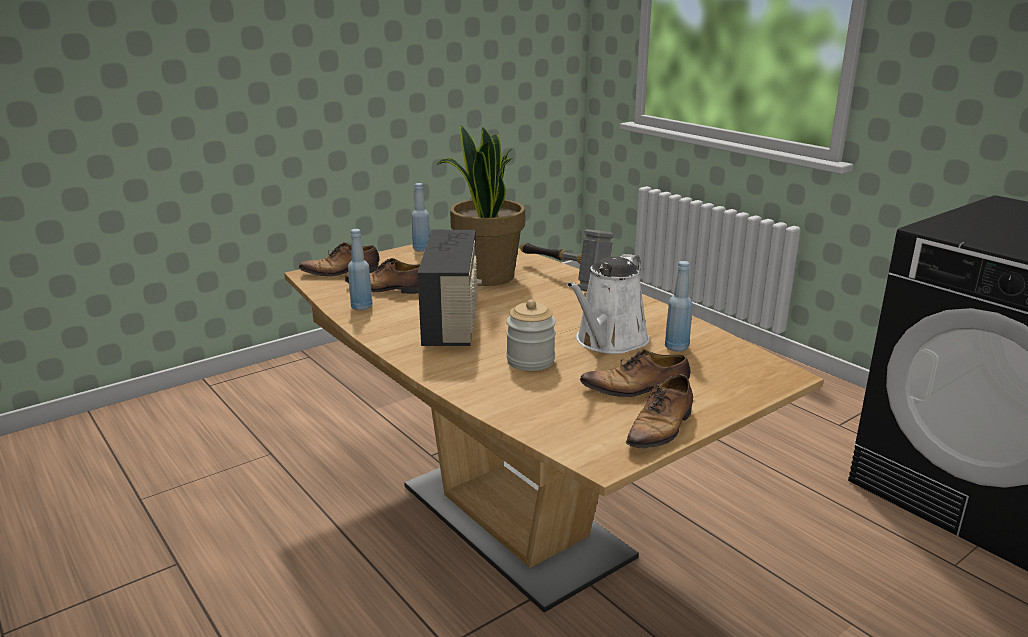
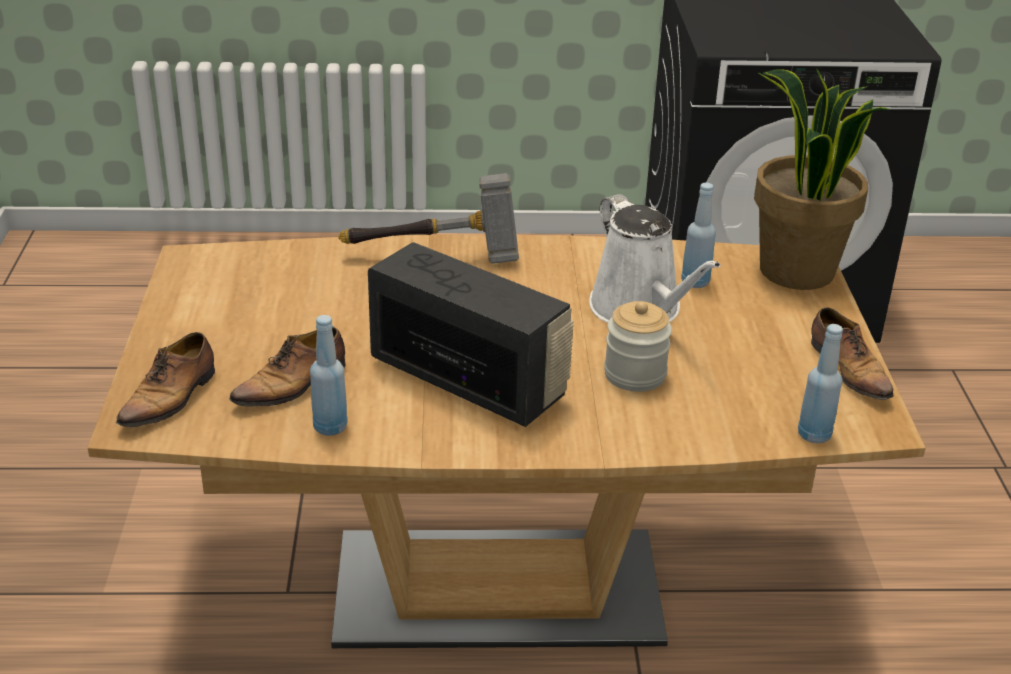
camera: 55 degrees left, 10 degrees up
(421, 249) = (179, 304): blue bottle -> blue bottle (814, 435)
(487, 277) = (355, 300): potted plant -> potted plant (795, 272)
(637, 390) = (763, 346): shoe -> none

